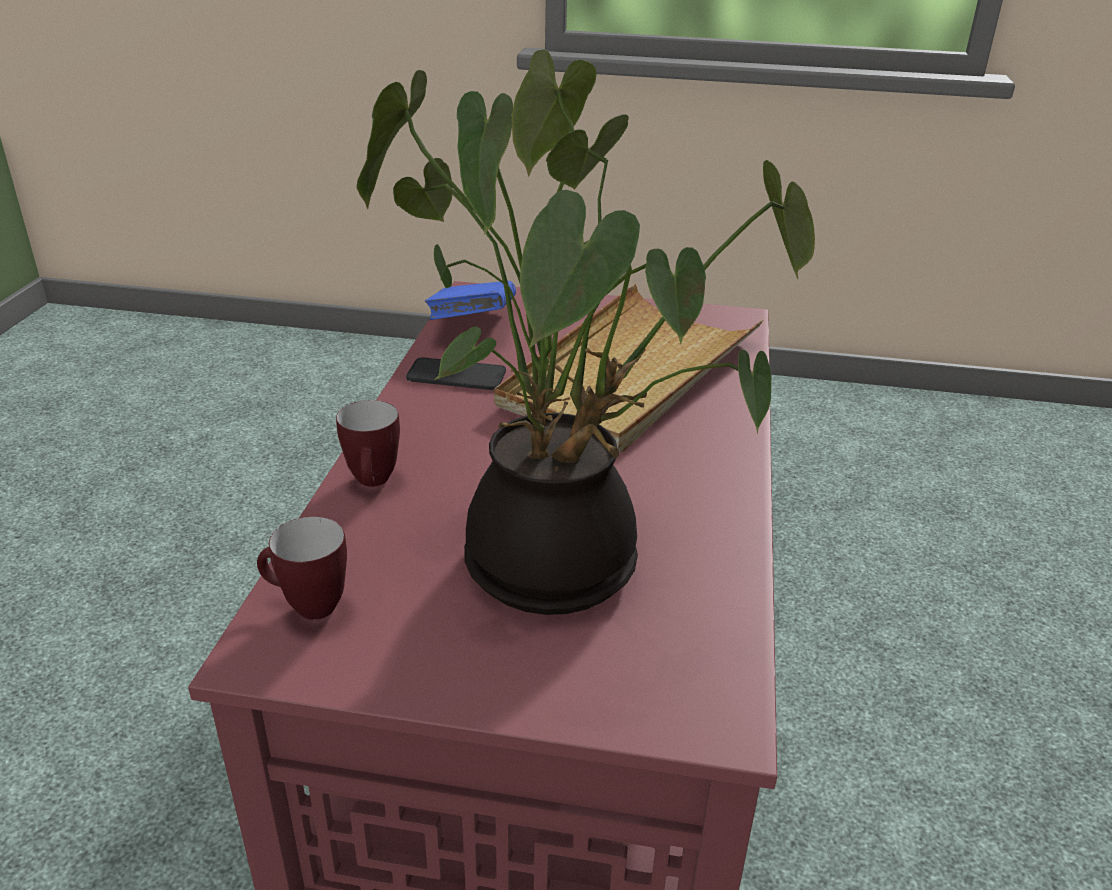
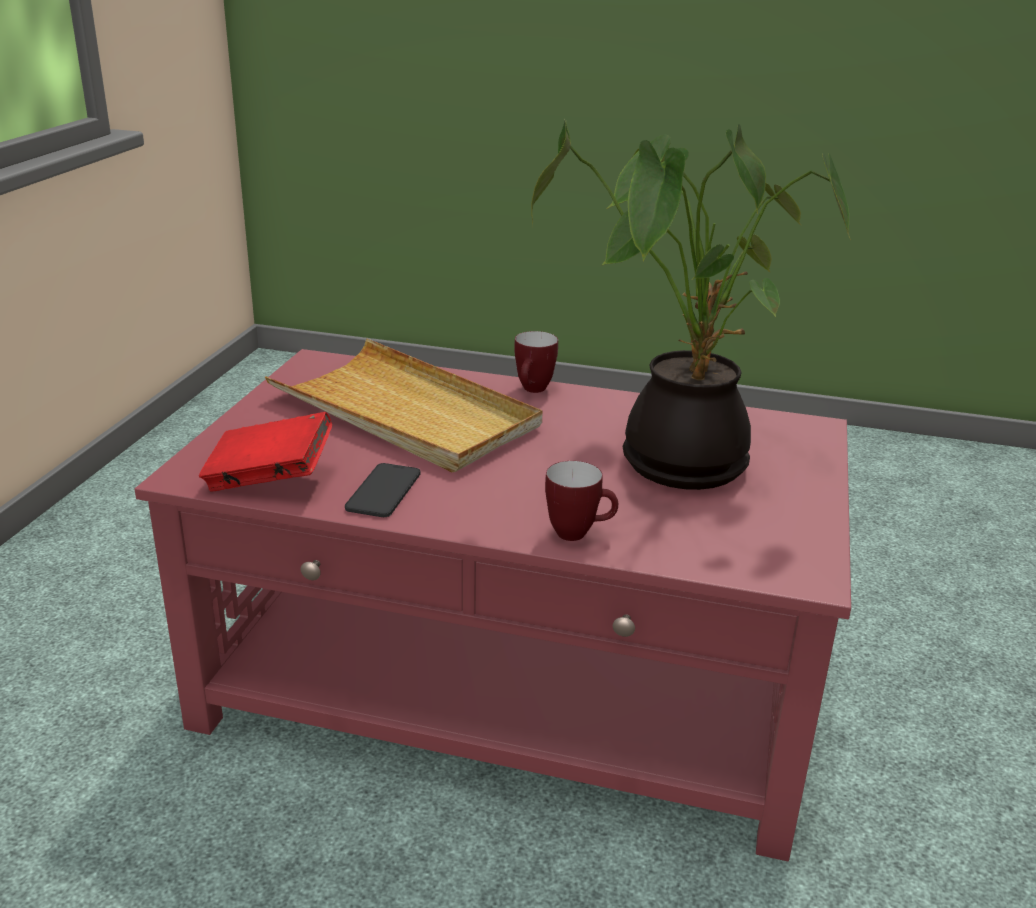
camera: 85 degrees left, 5 degrees down
(306, 607) = (751, 559): mug -> mug (533, 391)
(472, 325) = (270, 479): blue book -> red book

